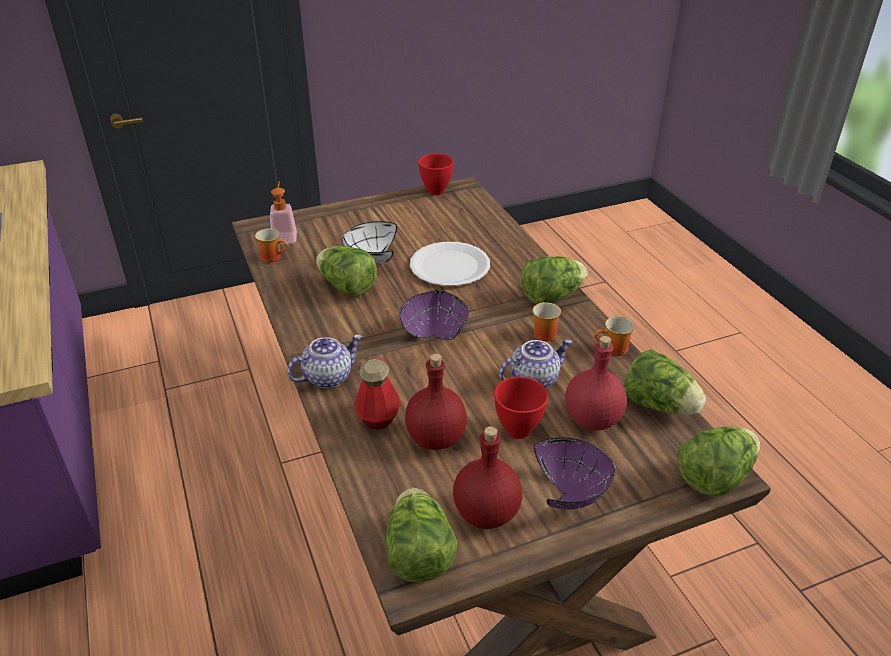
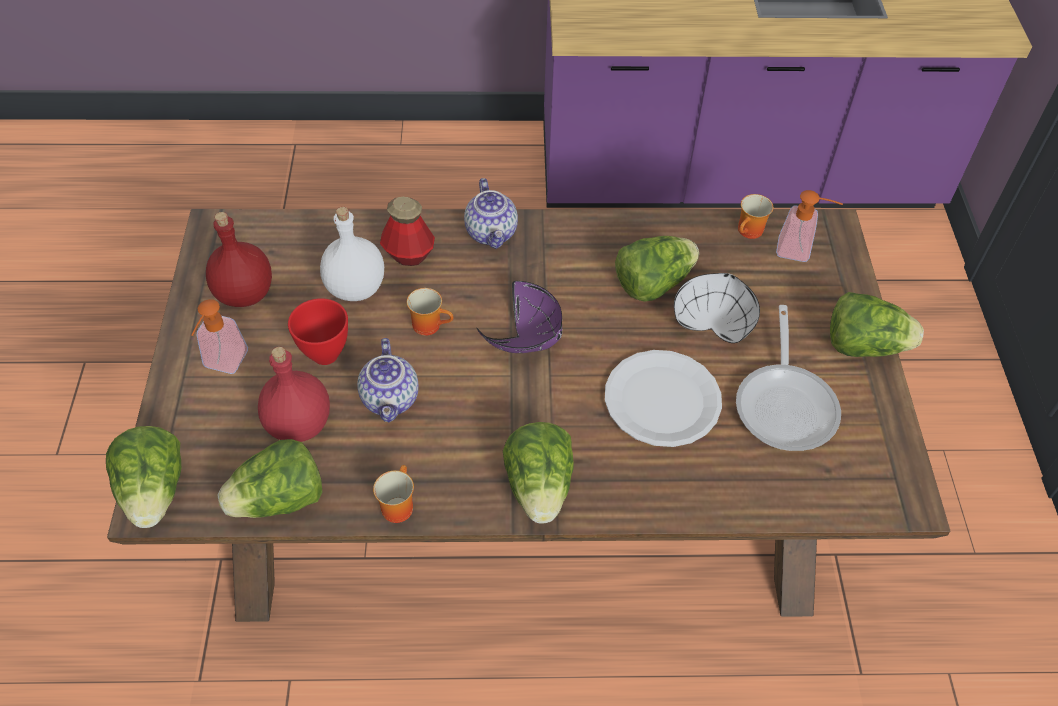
camera: 110 degrees right, 15 degrees up
(418, 554) = (238, 239): lettuce -> lettuce (864, 345)
(423, 226) = (786, 404): none -> frying pan
(436, 191) = (898, 456): red bowl -> none
(437, 438) = (355, 289): red bottle -> white bottle
(542, 333) = (469, 444): mug -> mug (430, 324)
(573, 492) = (222, 365): purple bowl -> soap dispenser

